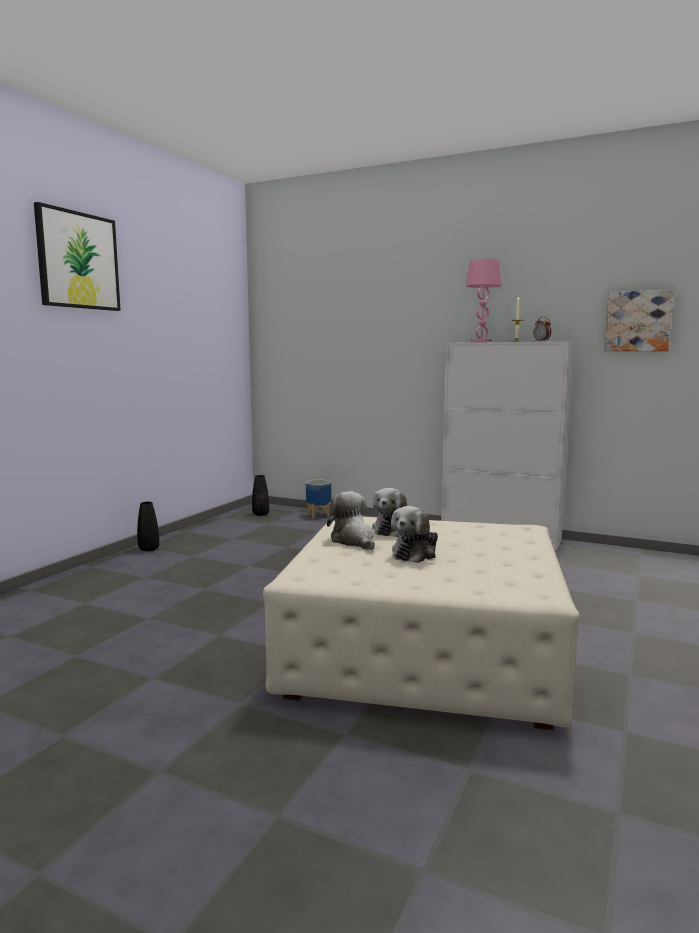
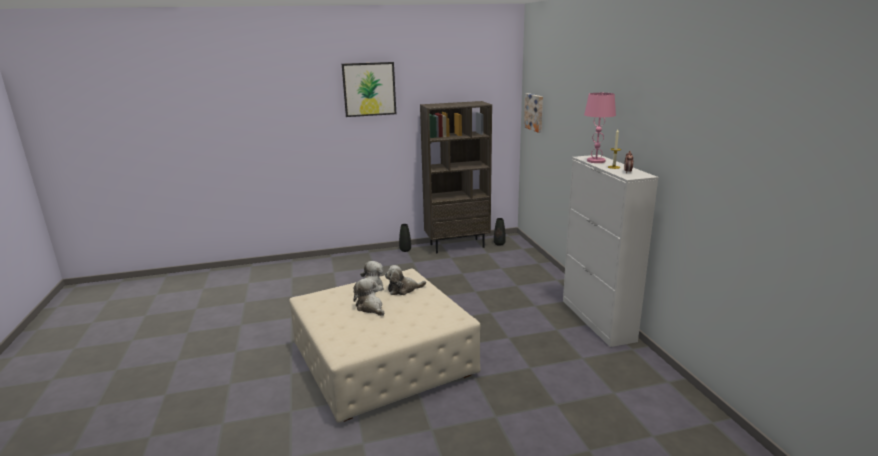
camera: 50 degrees right, 10 degrees up
(212, 527) = (457, 245): none -> brown bookcase
(318, 515) = (527, 256): planter -> none
(416, 553) = (370, 307): plush toy -> plush toy turned 60 degrees clockwise
(638, 321) = (703, 171): picture -> picture (535, 112)

